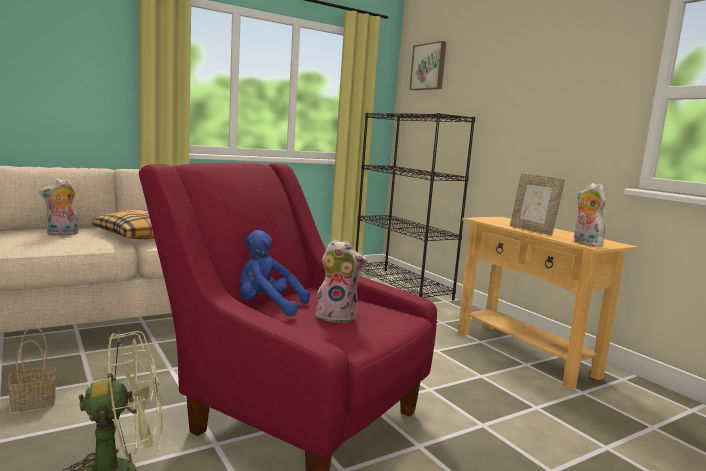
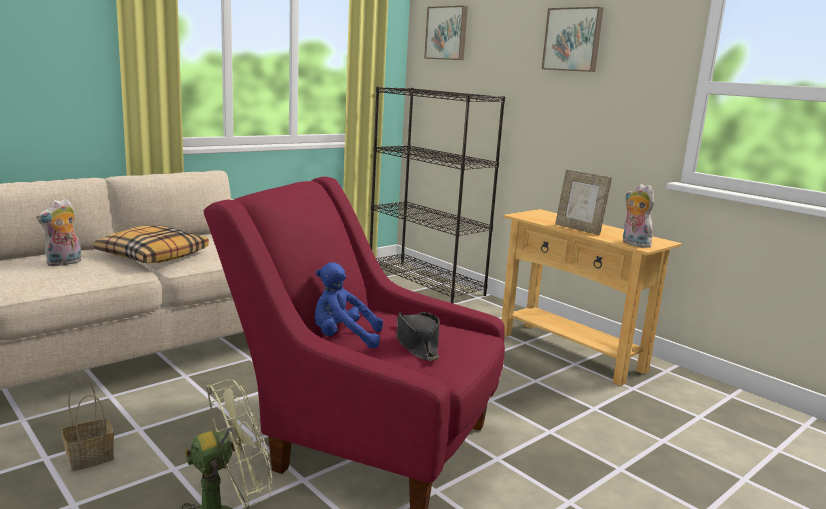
camera: 10 degrees left, 5 degrees up
(337, 316) = (416, 343): plush toy -> black hat
(536, 60) = (573, 39): none -> picture

